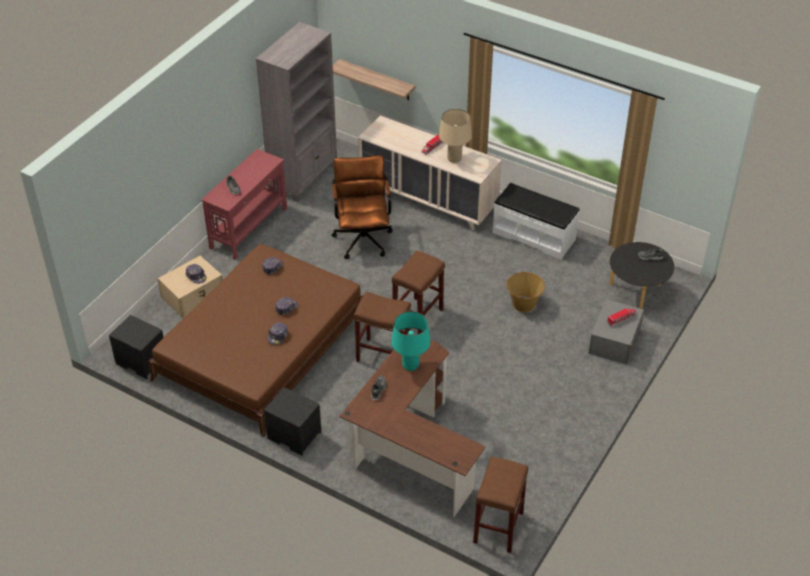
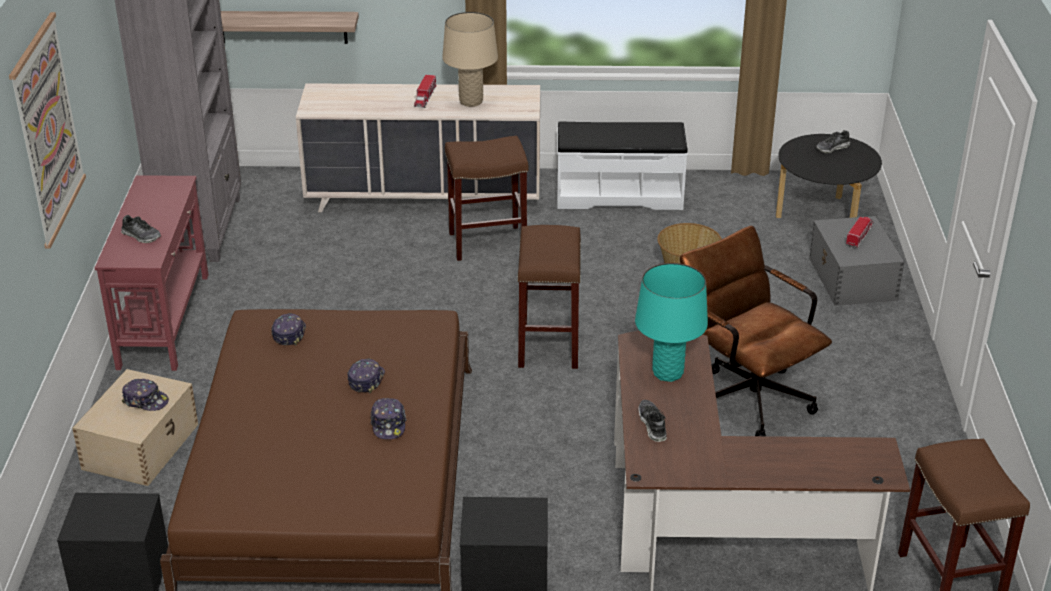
camera: 30 degrees left, 10 degrees down
(176, 135) = (47, 130): none -> picture
(363, 236) = (366, 272): brown office chair -> brown office chair (745, 395)
(382, 355) = (542, 415): brown stool -> brown stool (486, 243)

